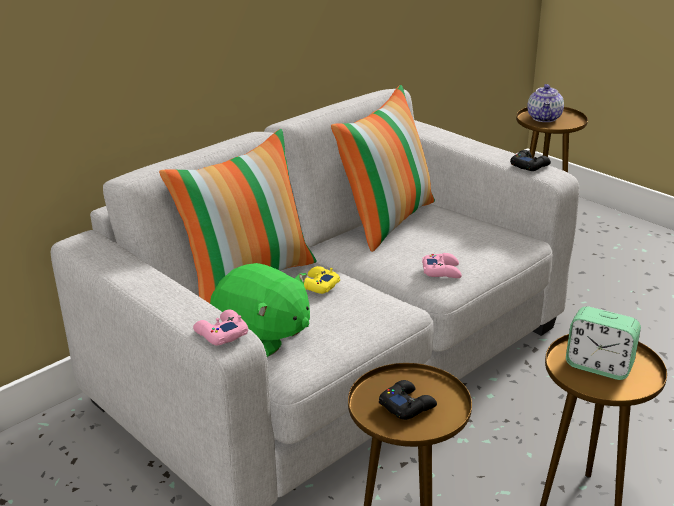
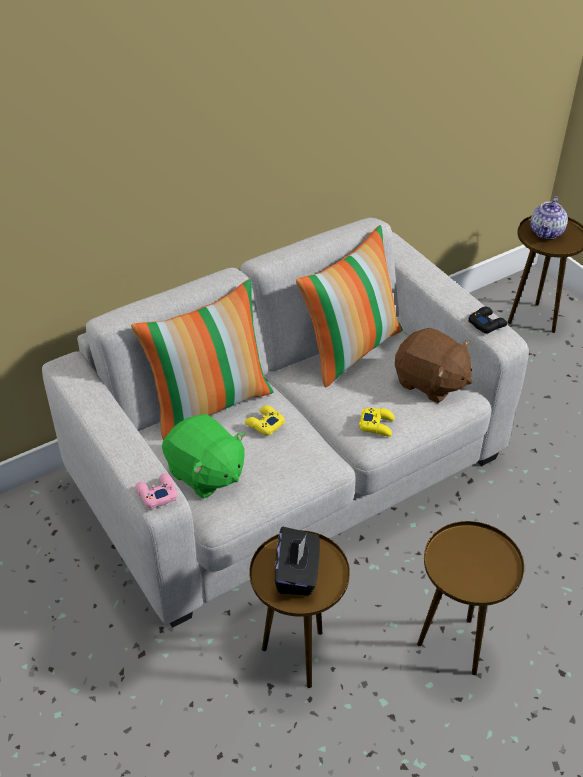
camera: 10 degrees right, 15 degrees up
(407, 405) = (297, 574): black game controller -> black tissue box
(442, 271) = (377, 425): pink game controller -> yellow game controller
(482, 234) = (430, 382): none -> brown plush toy
(599, 366) = (469, 560): alarm clock -> none

